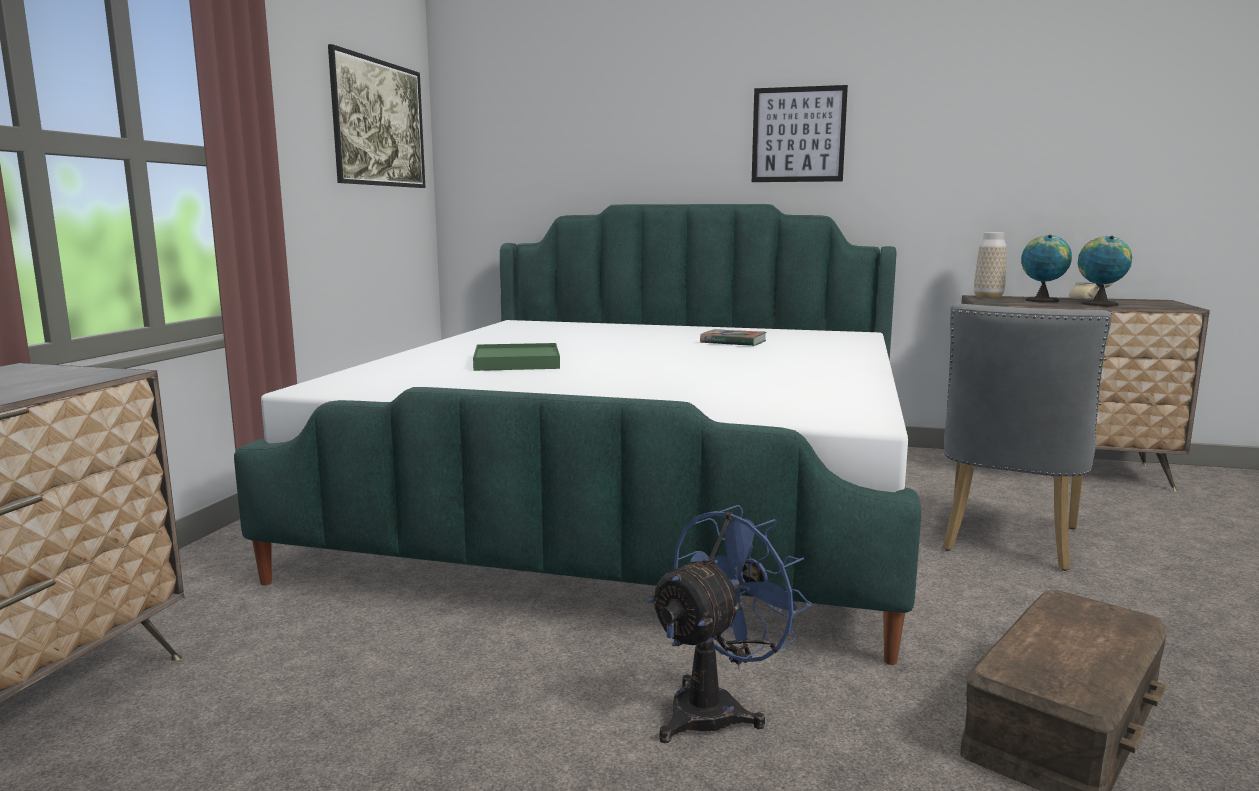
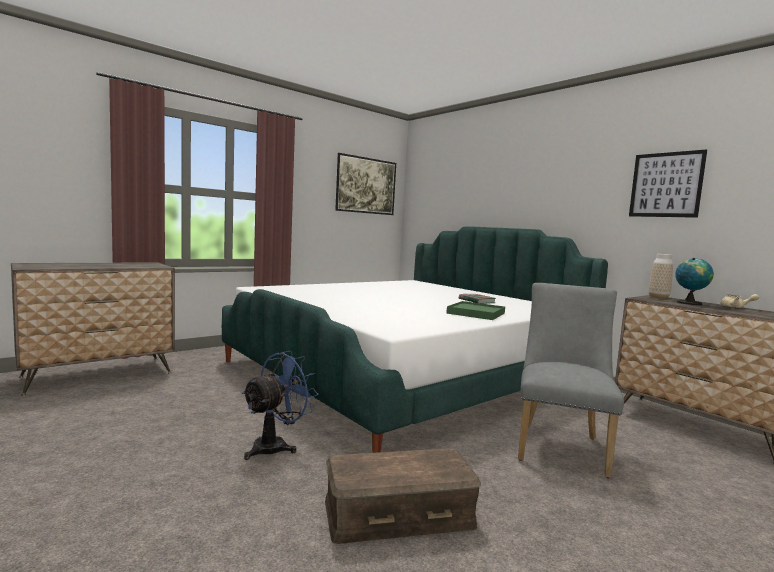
camera: 35 degrees right, 5 degrees down
(516, 362) = (350, 292): green tray -> green tray (476, 313)
(717, 708) = (276, 446): blue fan -> blue fan turned 45 degrees counterclockwise
(798, 135) = (560, 190): picture -> picture (666, 185)
(1007, 543) = (560, 445): grey chair -> grey chair turned 135 degrees clockwise
(1098, 304) = (723, 310): globe -> none

